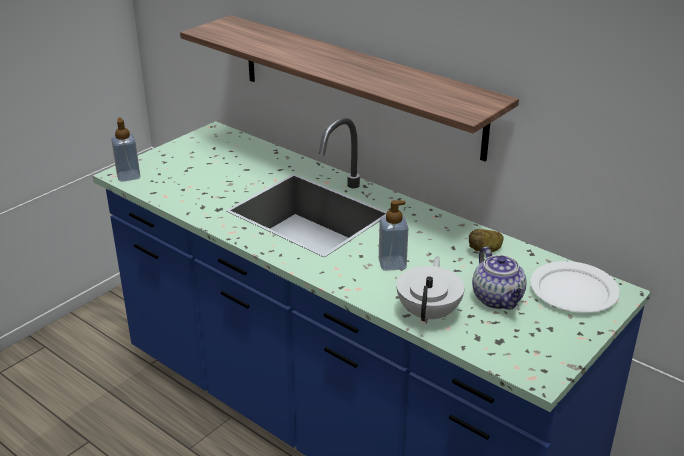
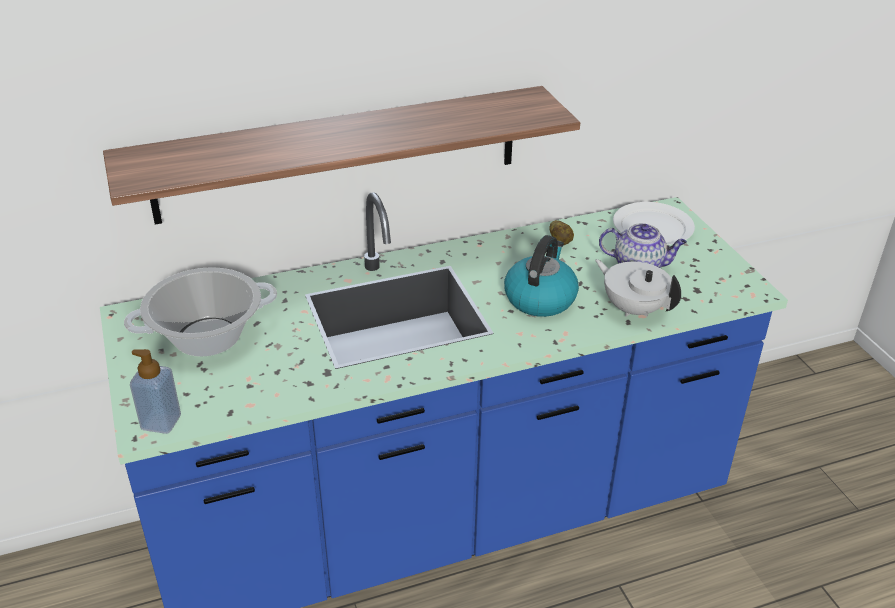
camera: 60 degrees left, 5 degrees up
(217, 160) = (207, 337): none -> cooking pot
(392, 264) = (540, 298): soap dispenser -> kettle

